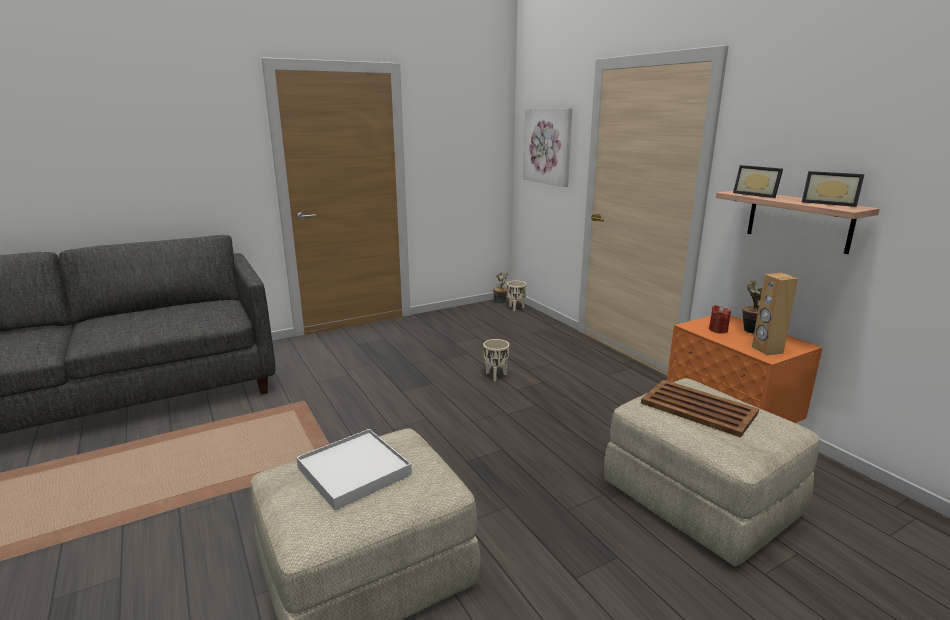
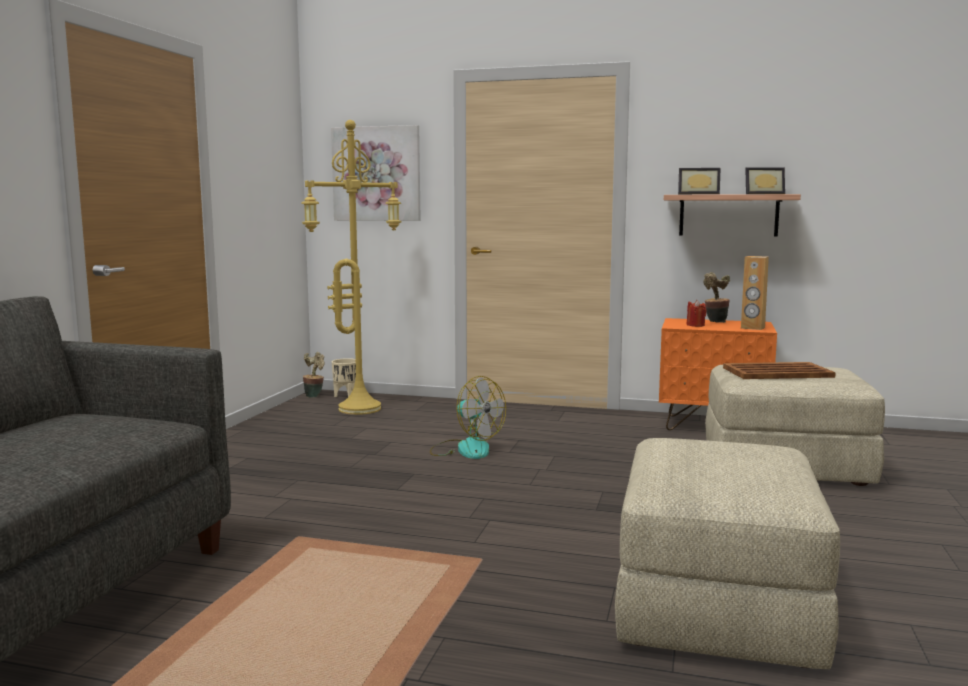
camera: 45 degrees left, 10 degrees down
(354, 471) = (710, 464): white tray -> none
(496, 376) = (465, 449): beige planter -> fan
(505, 320) = (360, 408): none -> yellow floor lamp

